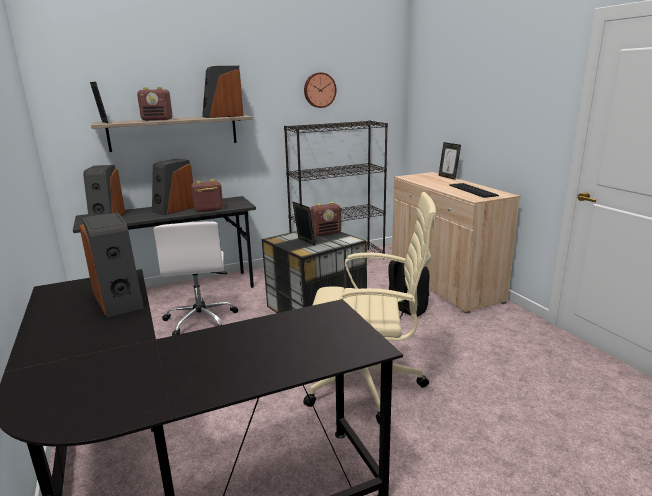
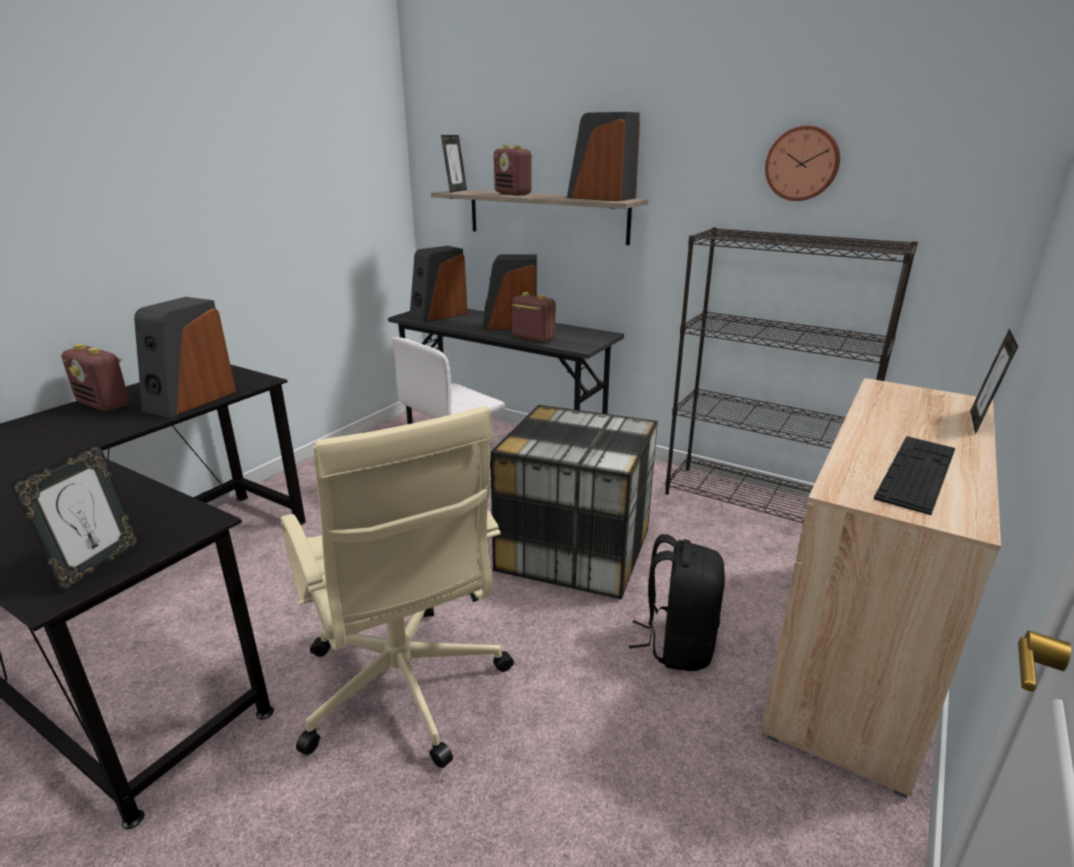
camera: 55 degrees right, 5 degrees up
(304, 242) = (557, 432): picture frame -> picture frame (98, 565)
(326, 233) = (619, 435): radio -> radio (104, 405)

